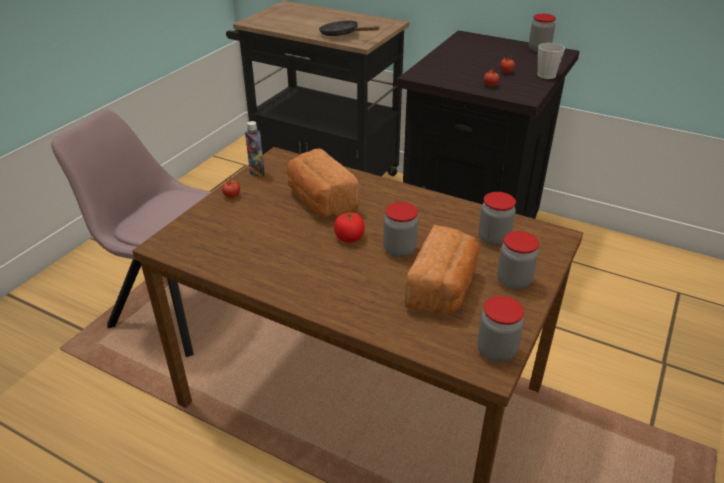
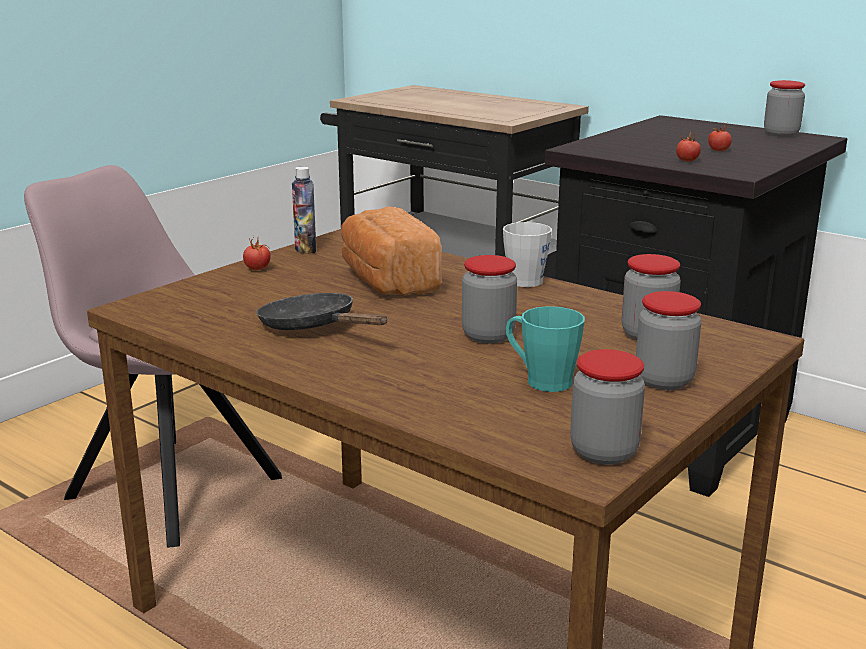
camera: 10 degrees right, 15 degrees down
(343, 35) = (482, 113): black frying pan -> black frying pan (314, 327)
(349, 237) = (415, 318): tomato -> none
(443, 289) = (541, 380): bread -> turquoise mug
(545, 73) = (781, 154): grey mug -> grey mug (526, 278)

